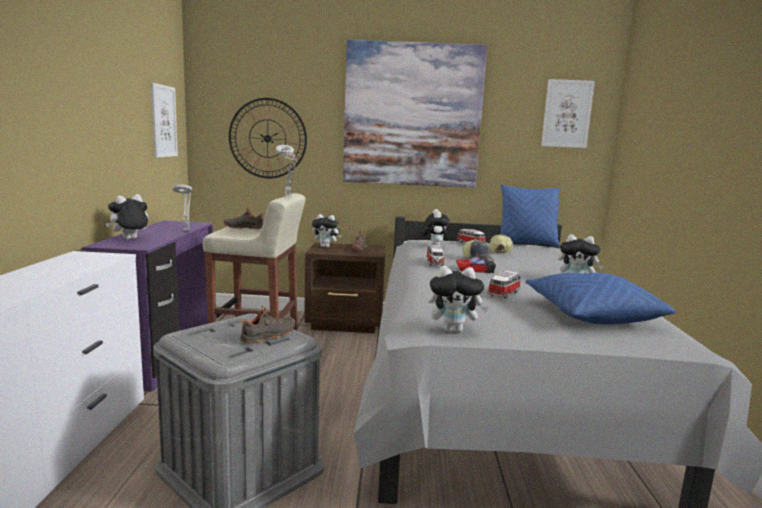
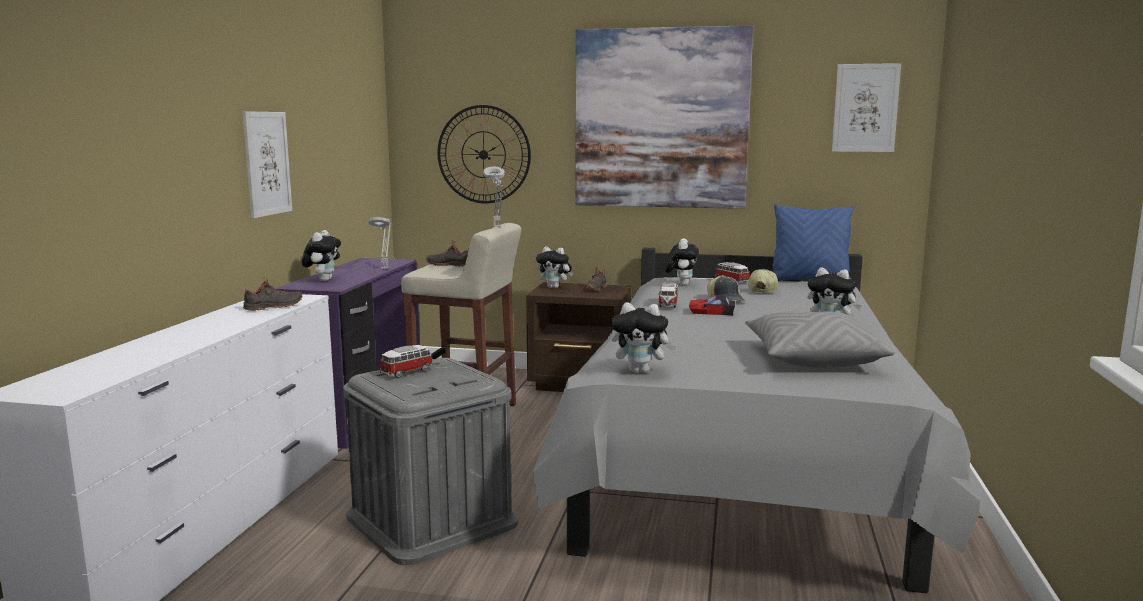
camera: 10 degrees right, 0 degrees up
(130, 239) = (323, 280): plush toy -> plush toy turned 135 degrees clockwise
(164, 121) = (361, 141): picture -> picture (267, 163)
(269, 336) = (456, 378): black shoe -> black shoe (274, 307)
(504, 293) = (726, 337): toy car -> toy car (408, 372)
(591, 315) = (812, 359): blue pillow -> grey pillow

